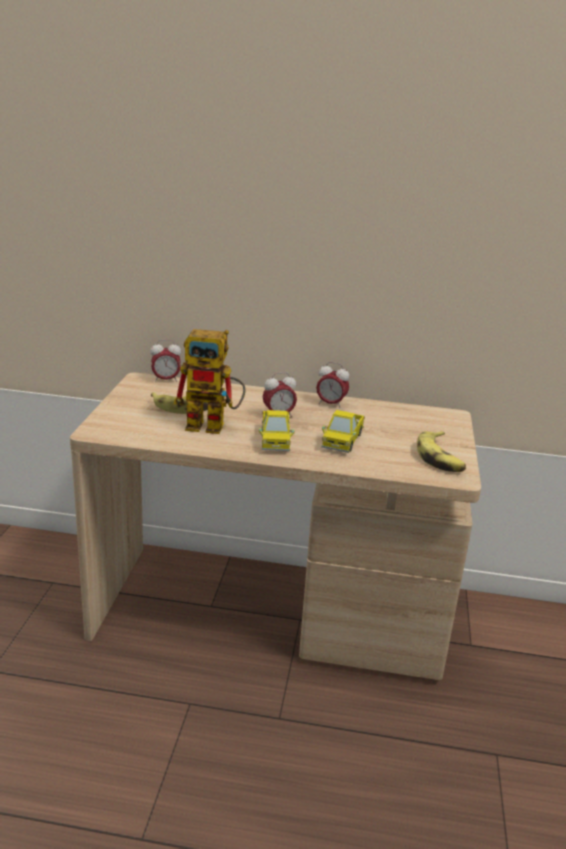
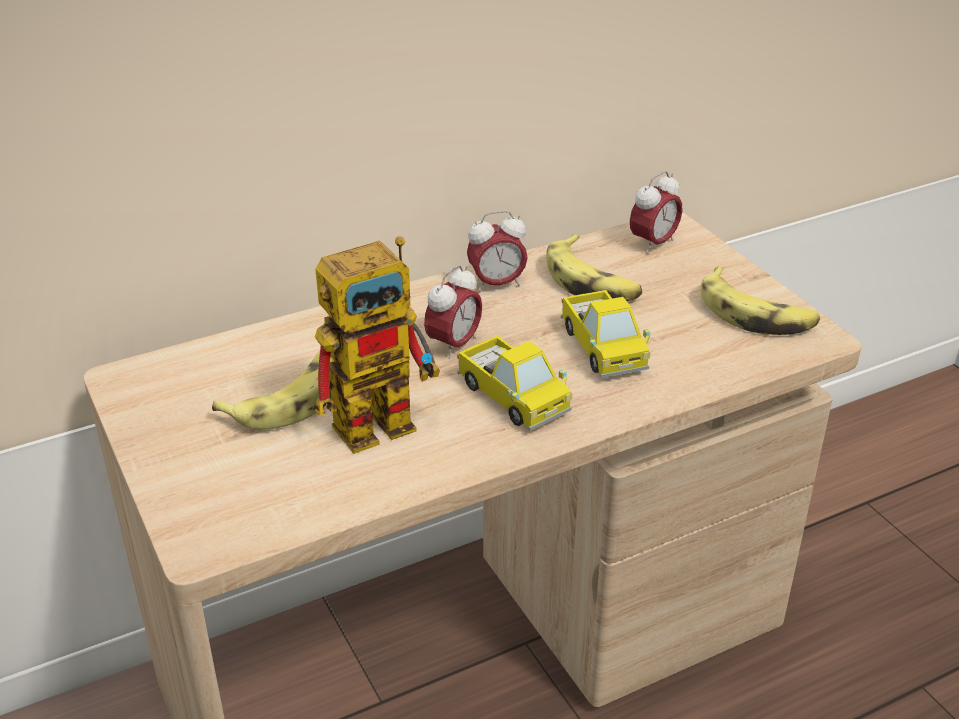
camera: 35 degrees left, 10 degrees up
(166, 380) = (176, 359): alarm clock -> alarm clock (653, 244)
(377, 419) = (591, 282): none -> banana

